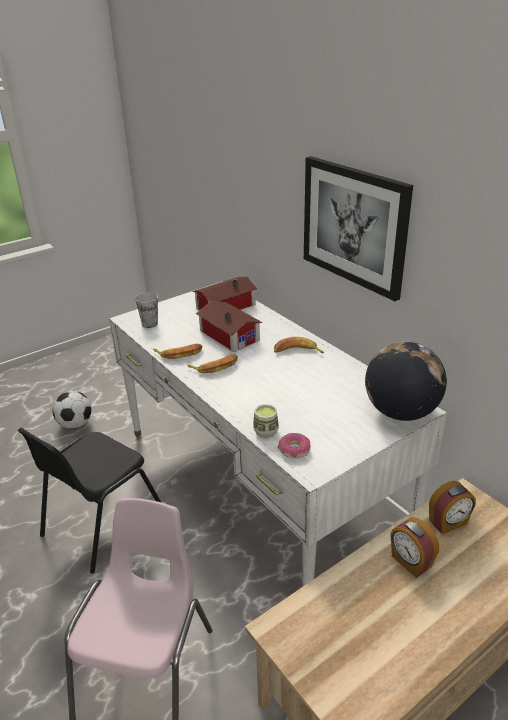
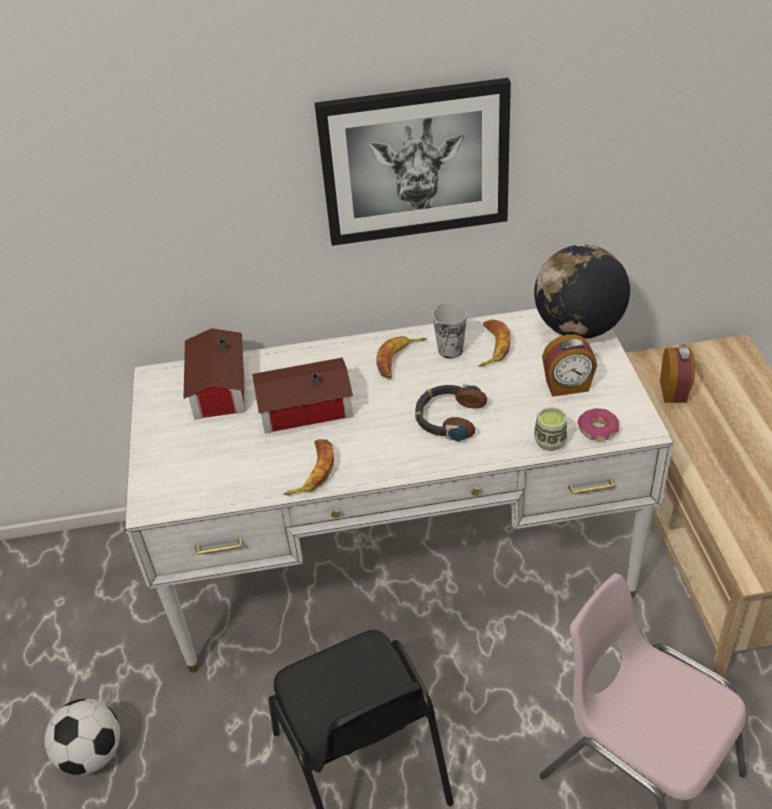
camera: 60 degrees left, 10 degrees up
(150, 324) = (193, 482): cup -> cup (450, 350)
(215, 366) = (375, 444): banana -> banana (491, 347)
(258, 385) = (448, 418): none -> headphones
(410, 562) = (712, 439): alarm clock -> alarm clock (567, 386)

